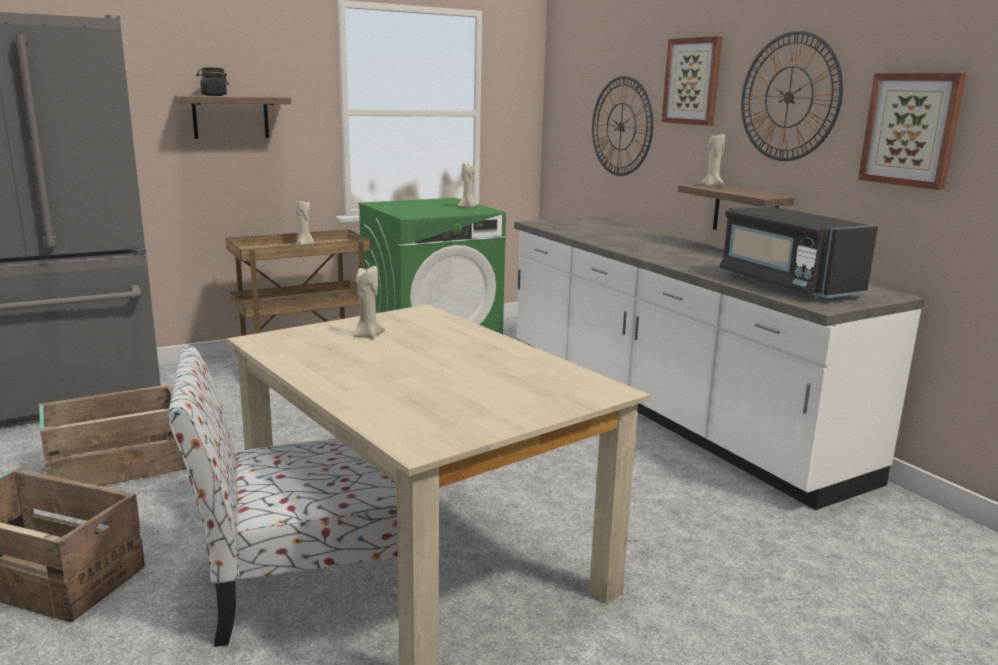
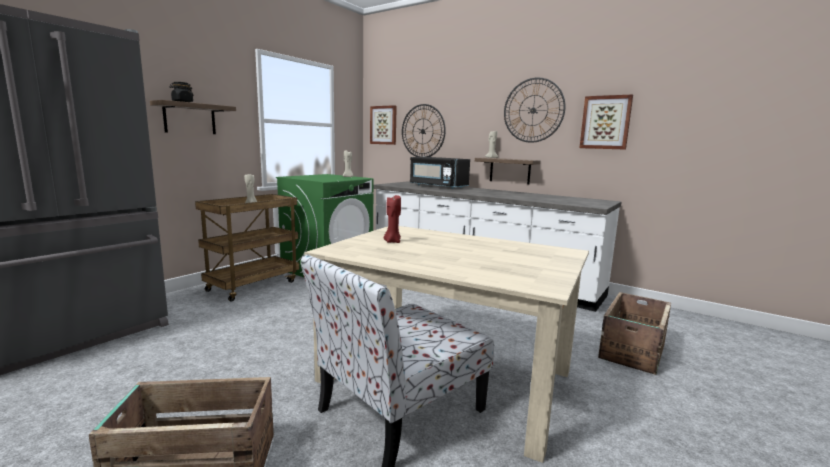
camera: 25 degrees left, 5 degrees down
(116, 467) = (173, 372): crate -> crate (631, 350)
(367, 335) = (392, 241): beige candle -> red candle
(693, 81) = (471, 105): picture -> picture (383, 125)
(786, 285) = (562, 200): black microwave -> black microwave (437, 186)

